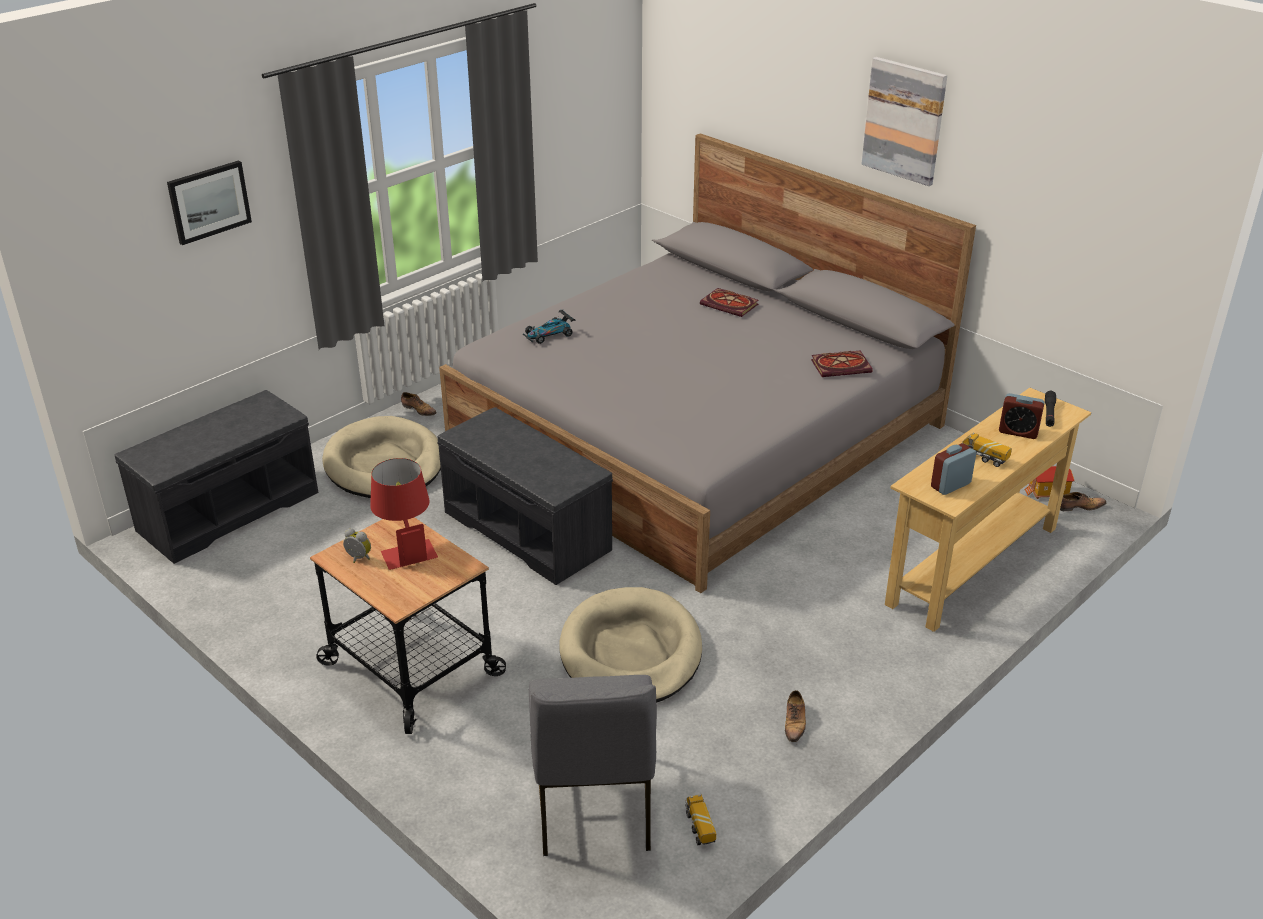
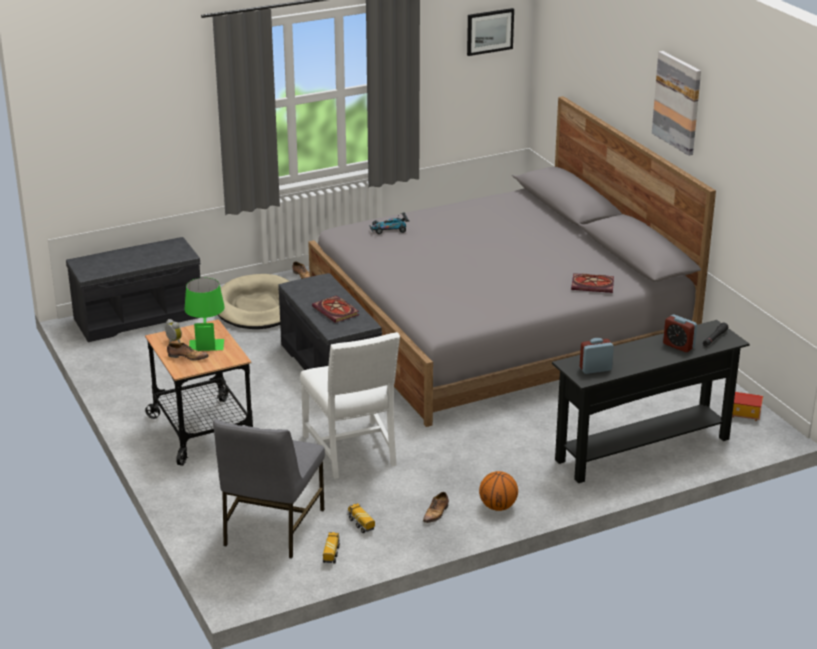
camera: 20 degrees right, 5 degrees down
(209, 201) = (156, 96): picture -> picture (489, 31)
(405, 548) = (206, 341): red table lamp -> green table lamp
(630, 652) = (353, 451): beige dog bed -> white chair
(731, 305) = (543, 230): book -> book (337, 311)
(863, 692) = (498, 507): none -> basketball
(974, 566) = (643, 450): beige console table -> black console table
(984, 457) = (636, 357): toy truck -> toy truck (360, 524)
(1079, 507) = (762, 429): shoe -> shoe (187, 357)

